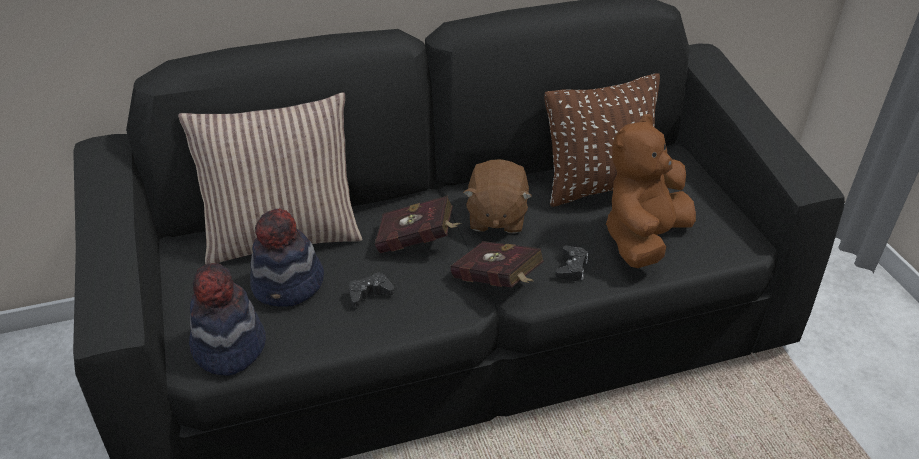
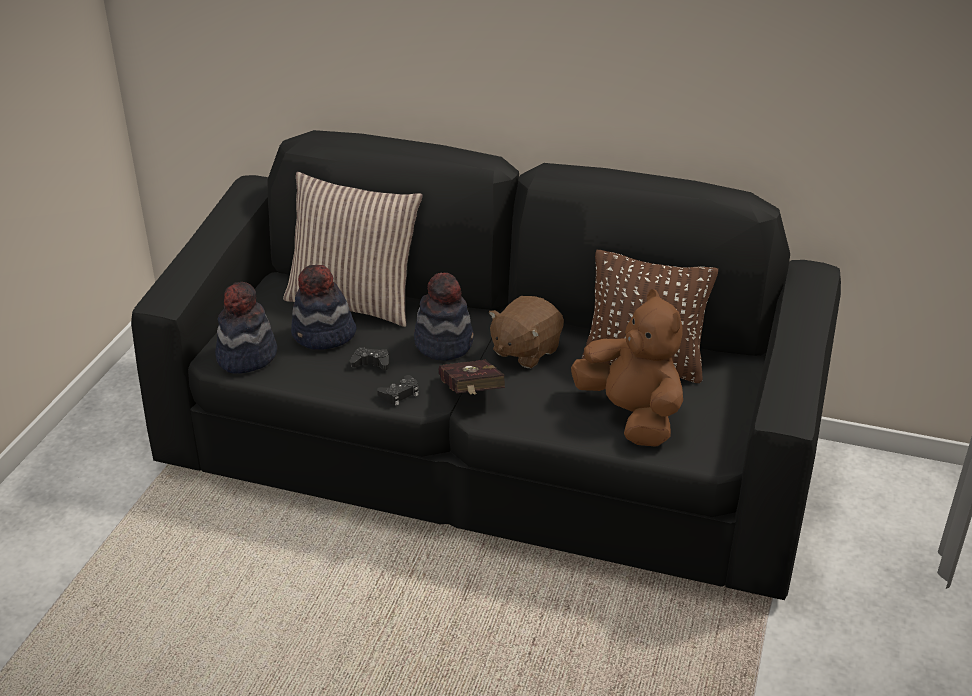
camera: 35 degrees right, 5 degrees down
(418, 241) = (444, 343): red book -> hat
(572, 267) = (541, 409): black game controller -> black game controller (400, 394)
(643, 239) = (631, 416): brown plush toy -> brown plush toy turned 75 degrees clockwise

